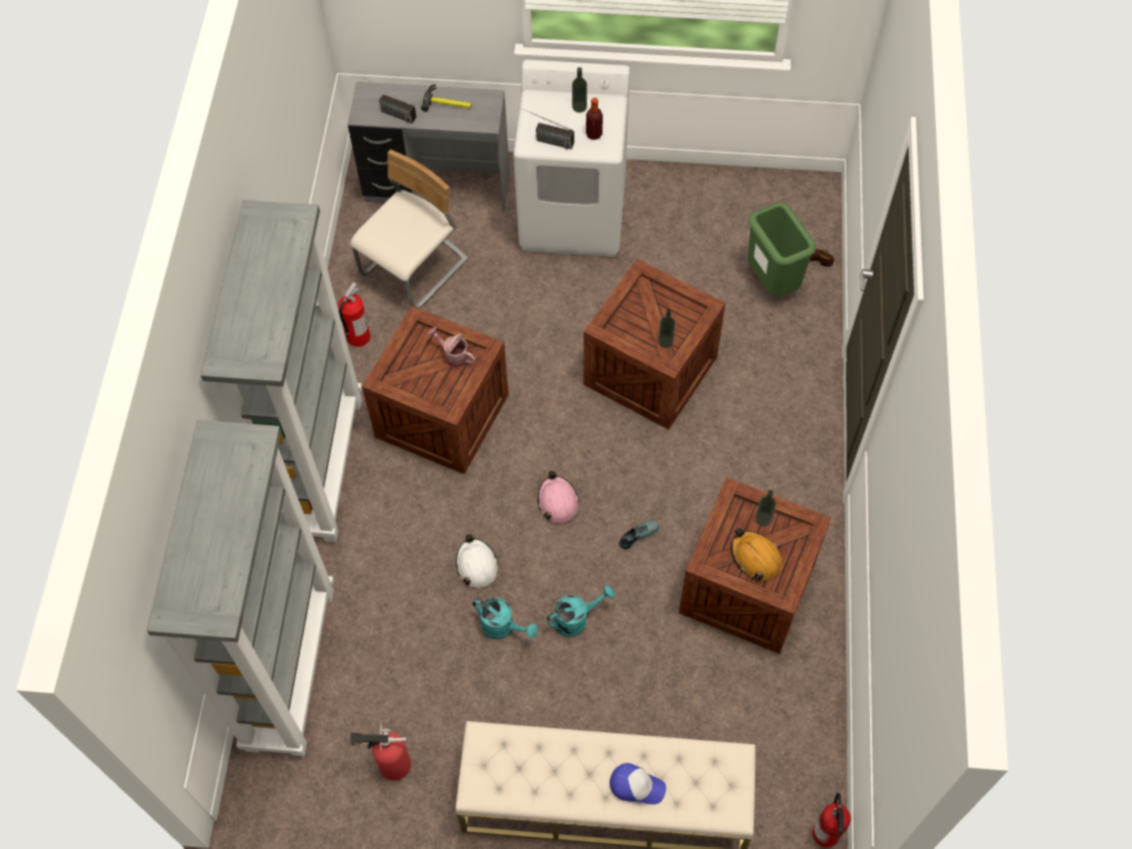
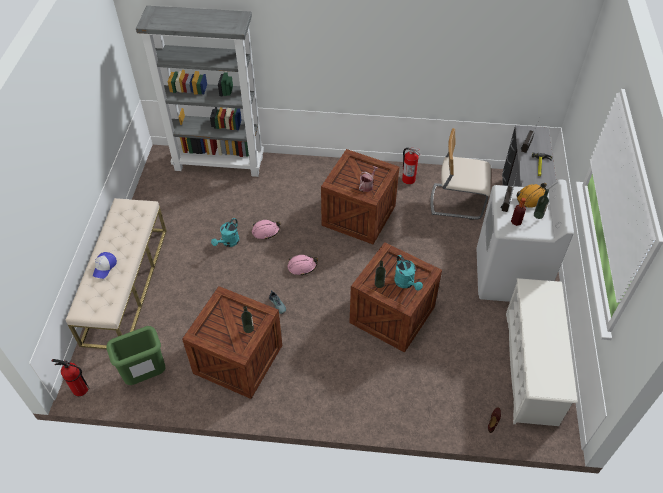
camera: 90 degrees right, 10 degrees down
(321, 465) = (329, 169): grey bookcase -> none
(391, 764) = (164, 201): fire extinguisher -> none
(415, 269) = (457, 201): beige chair -> beige chair turned 150 degrees clockwise
(476, 565) = (266, 231): white hard hat -> pink hard hat
(576, 619) = (229, 274): turquoise watering can -> turquoise watering can (406, 283)
(729, 208) = (531, 367): none -> white shoe rack
(755, 557) = (223, 323): orange hard hat -> orange hard hat (531, 198)
(772, 282) = (469, 391): green trash can -> green trash can (146, 376)

